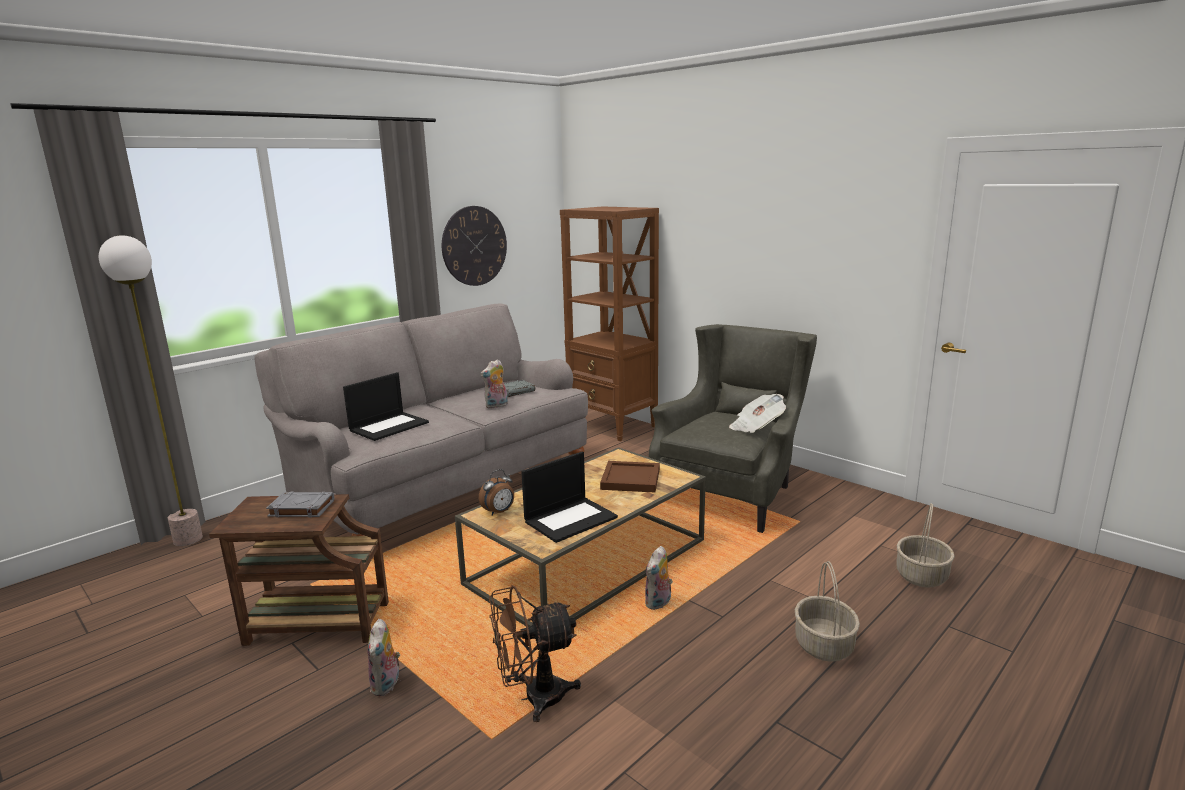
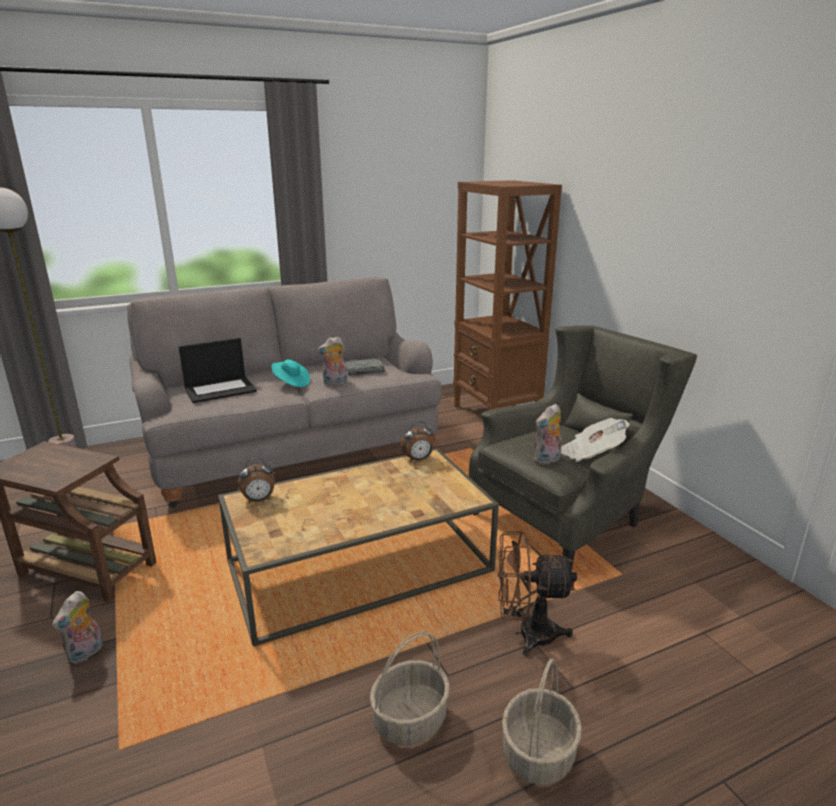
camera: 20 degrees right, 5 degrees up
(301, 508) = (67, 463): grey book -> none
(452, 412) = (291, 383): none -> turquoise hat
(474, 246) = (373, 215): wall clock -> none
(533, 698) = (191, 714): brown fan -> brown fan (526, 633)
(571, 519) = (316, 525): laptop -> none
(610, 458) = (418, 460): none -> alarm clock
(631, 479) = (417, 490): brown tray -> none
(659, 604) = (392, 638): plush toy -> plush toy (547, 460)
(921, 575) = (731, 692): basket -> basket (410, 719)

